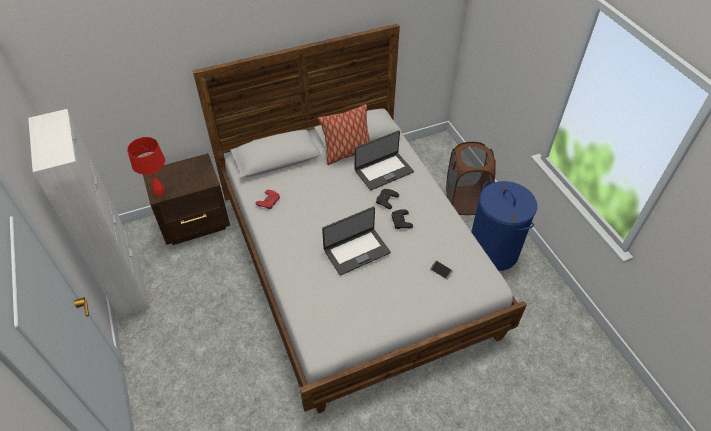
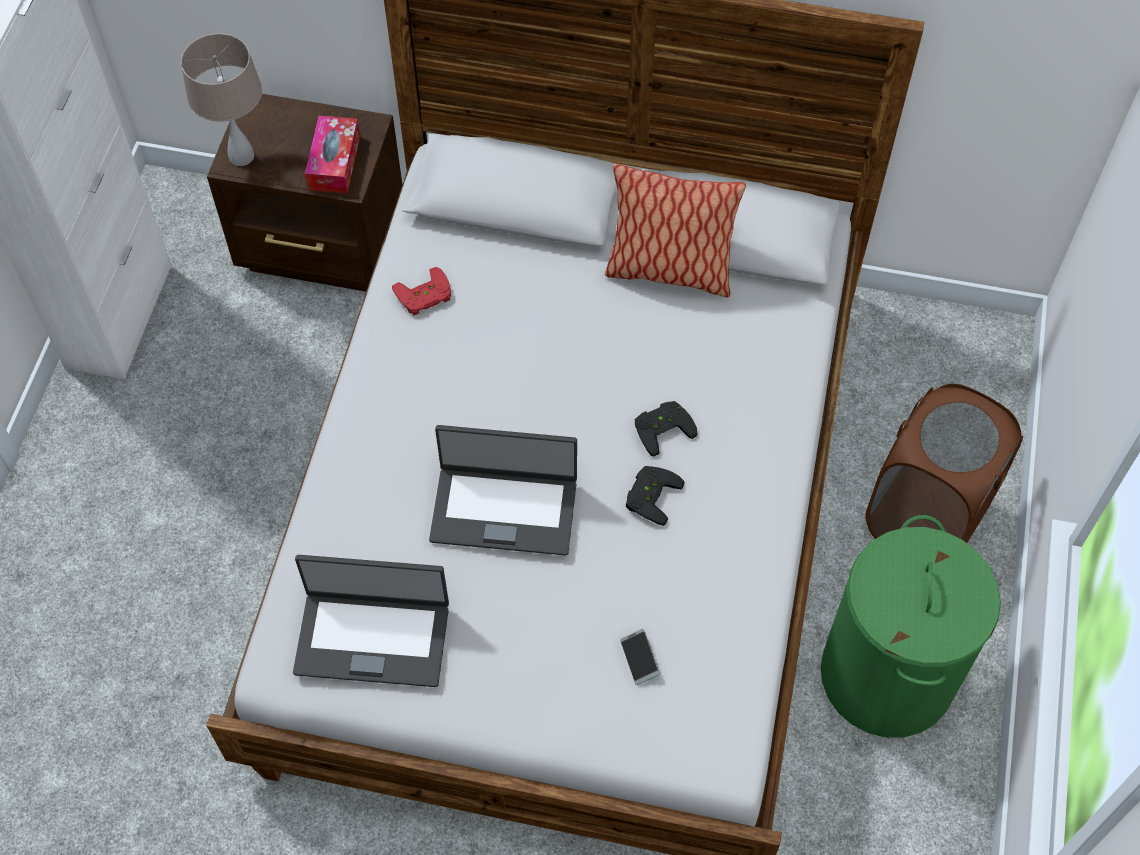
camera: 35 degrees right, 10 degrees up
(159, 191) = (241, 156): red table lamp -> beige table lamp
(198, 177) = (334, 162): none -> tissue box
(383, 171) = (713, 357): laptop -> laptop (372, 637)
(493, 251) = (887, 675): blue laundry basket -> green laundry basket

